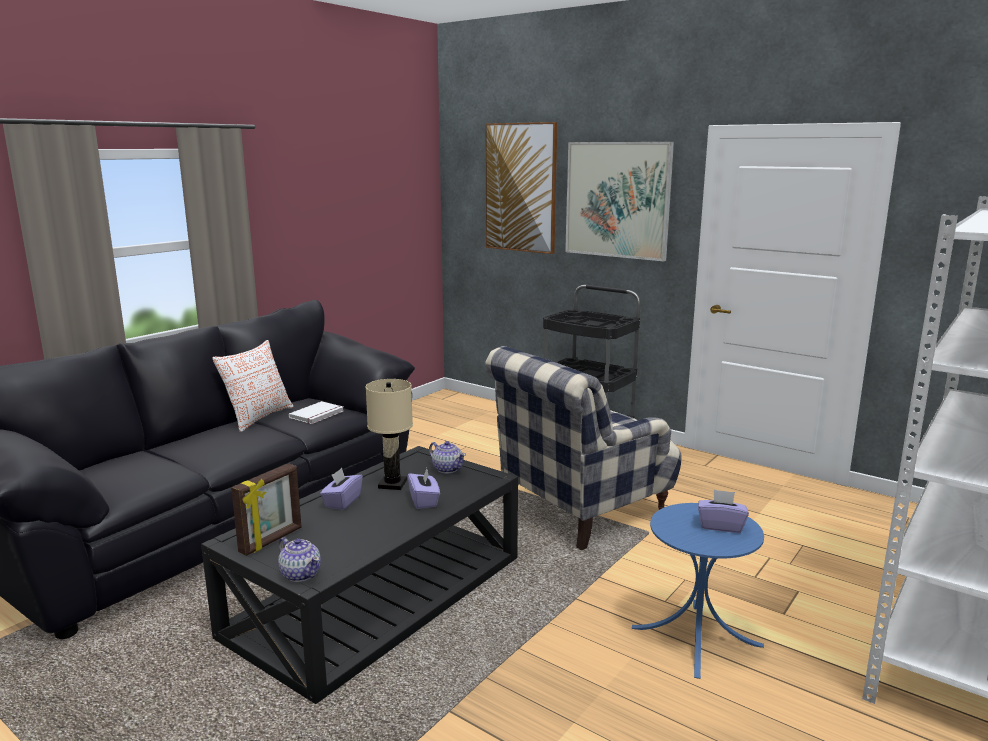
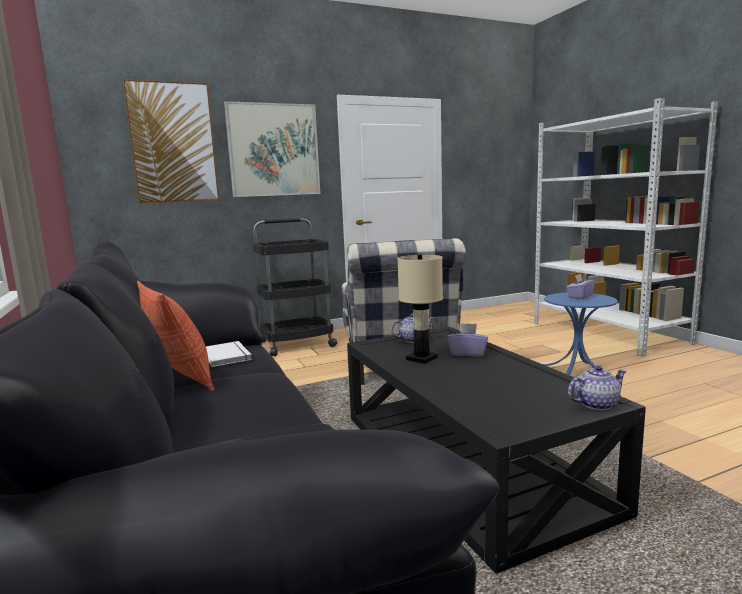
camera: 60 degrees left, 5 degrees down
(259, 418) = (180, 380): white pillow -> orange pillow
(271, 540) = (514, 411): picture frame -> none
(342, 502) = (442, 378): purple tissue box -> none

